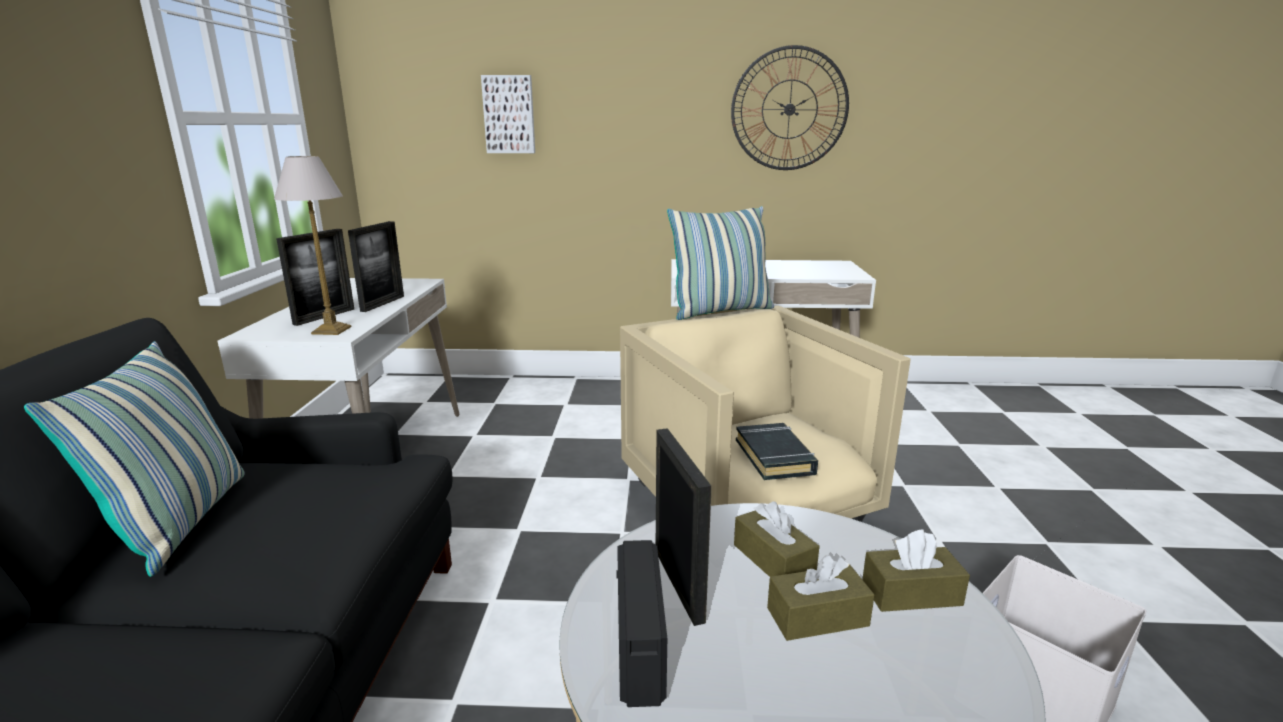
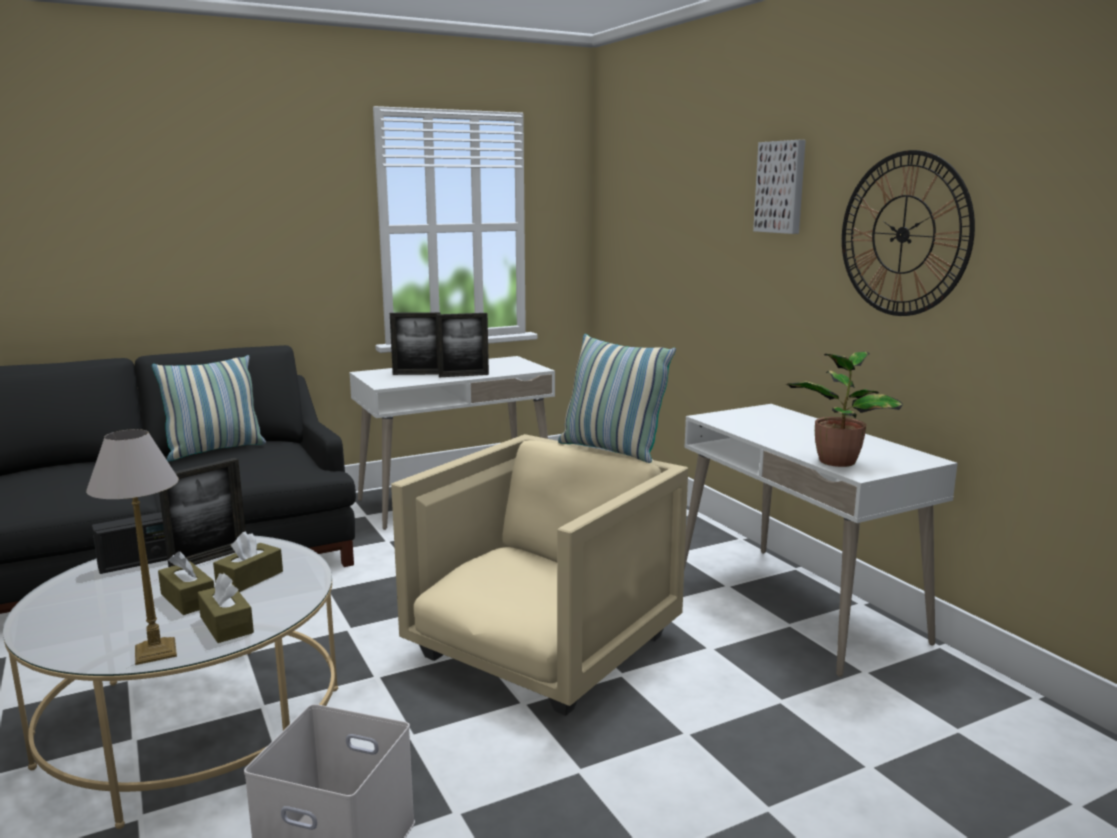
camera: 60 degrees right, 5 degrees down
(331, 330) = (392, 381): table lamp -> table lamp (156, 651)
(509, 115) = (675, 226): picture -> picture (782, 187)
(775, 457) = (509, 592): black book -> none
(827, 274) = (838, 460): none -> potted plant

